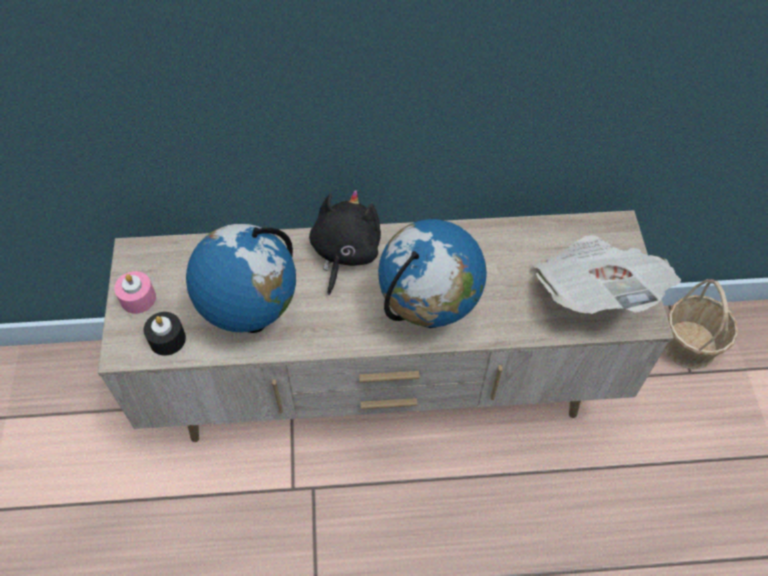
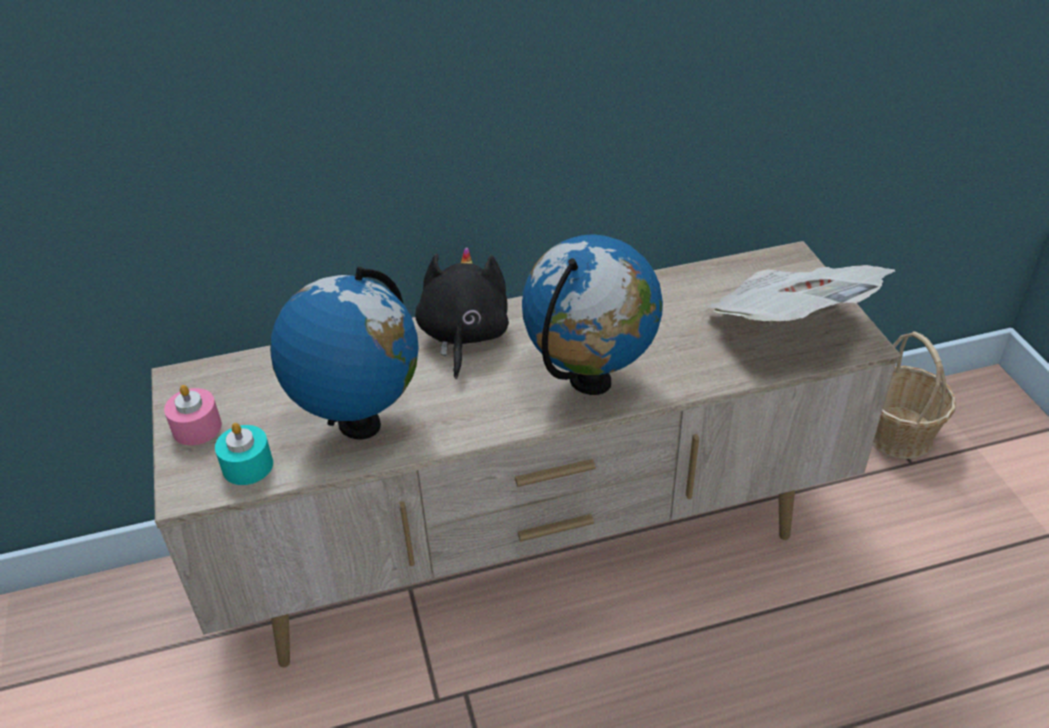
camera: 10 degrees left, 15 degrees down
(167, 339) = (247, 466): black candle -> turquoise candle

